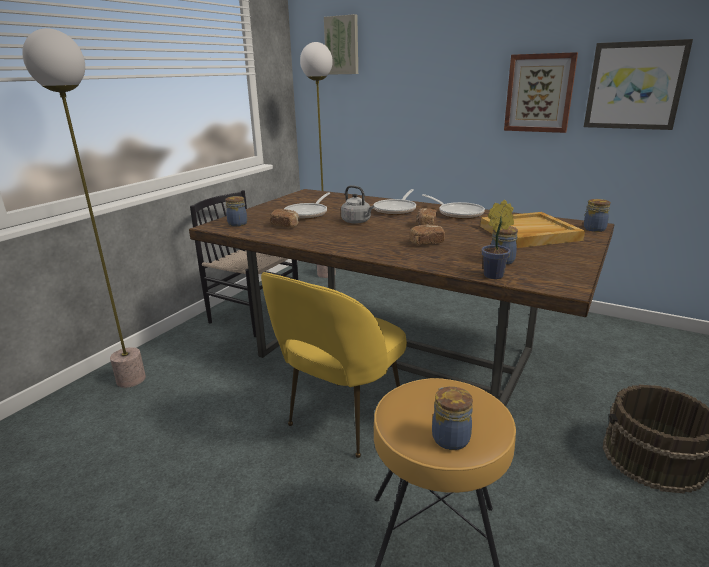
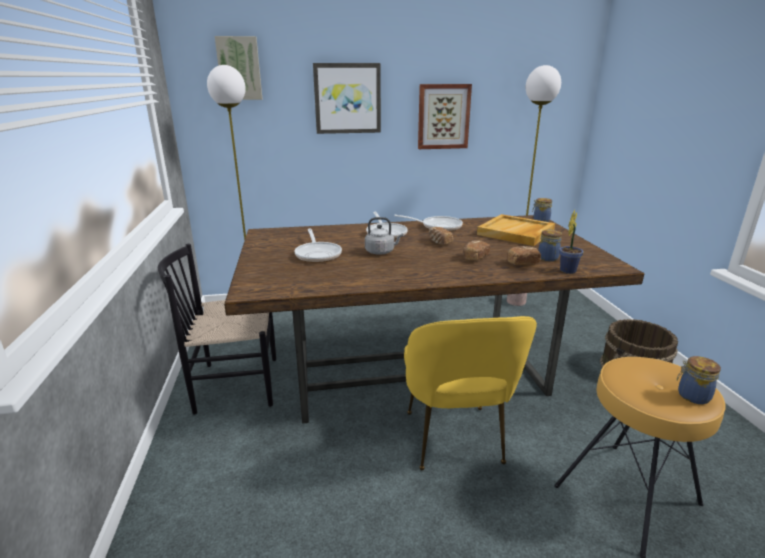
camera: 40 degrees left, 0 degrees up
(130, 379) = (186, 523): floor lamp -> floor lamp (515, 301)
(238, 223) = (271, 282): jar -> none
(285, 225) = (326, 272): bread -> bread (522, 263)
(634, 86) = (509, 110): picture -> picture (347, 98)

